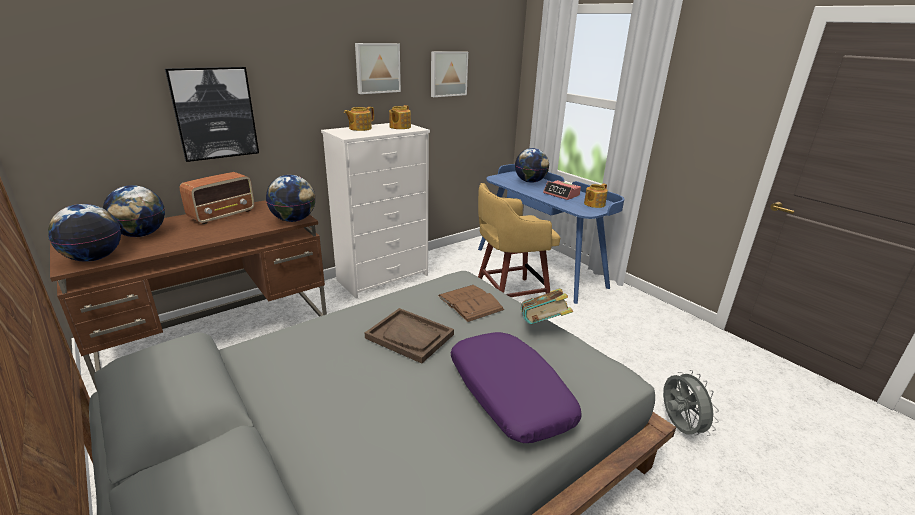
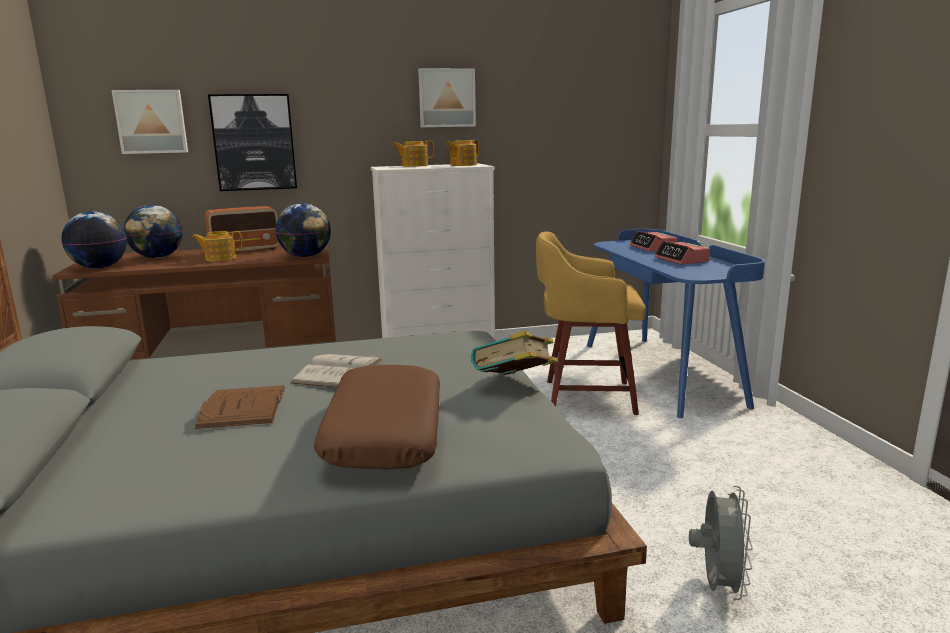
camera: 25 degrees right, 10 degrees down
(410, 336) = (338, 371): brown tray -> white book
(448, 73) = (546, 106): picture -> picture (151, 122)
(470, 302) = (446, 354): brown book -> brown book (243, 407)
(508, 394) = (384, 432): purple pillow -> brown pillow
(530, 181) = (653, 248): globe -> alarm clock
(593, 204) = (718, 270): teapot -> teapot (220, 258)

